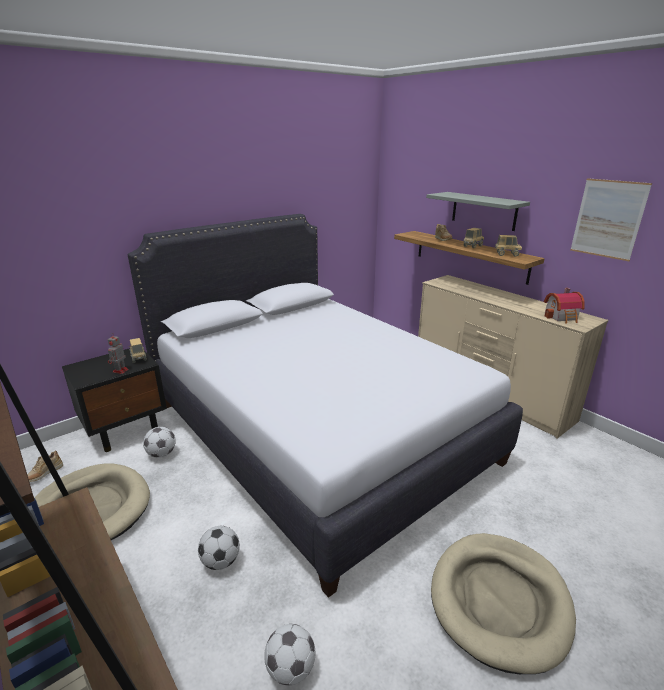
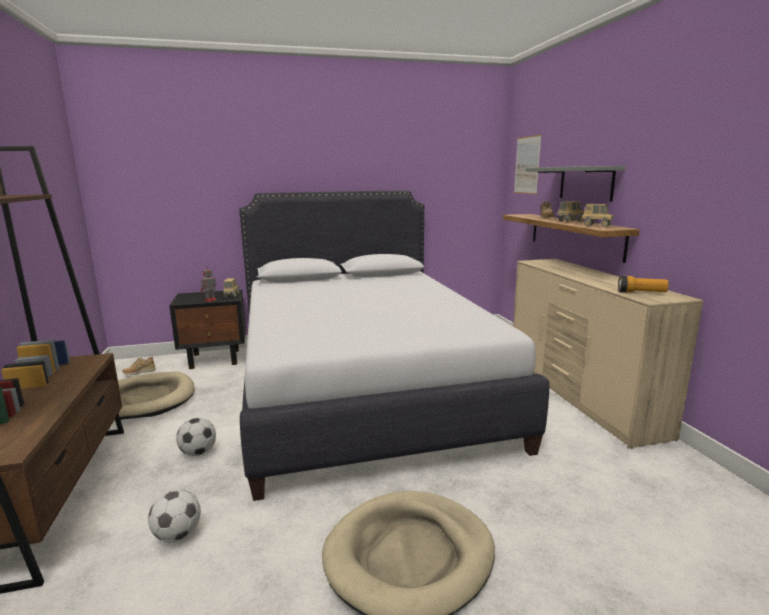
camera: 25 degrees right, 10 degrees down
(162, 454) = (225, 378): football -> none
(562, 317) = (641, 292): toy house -> flashlight
(608, 219) = (699, 173): picture -> picture (527, 165)

